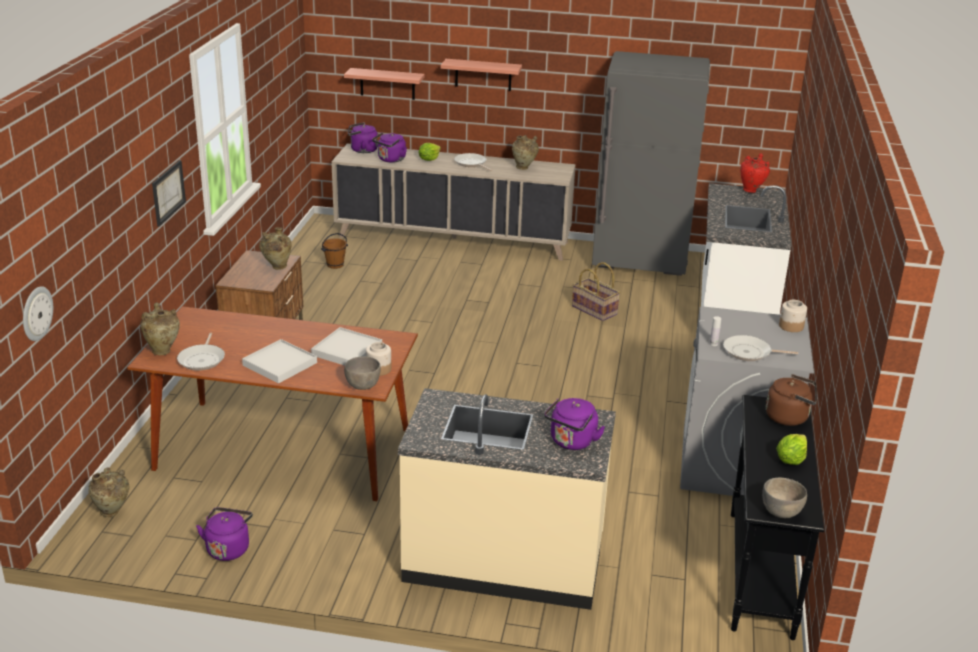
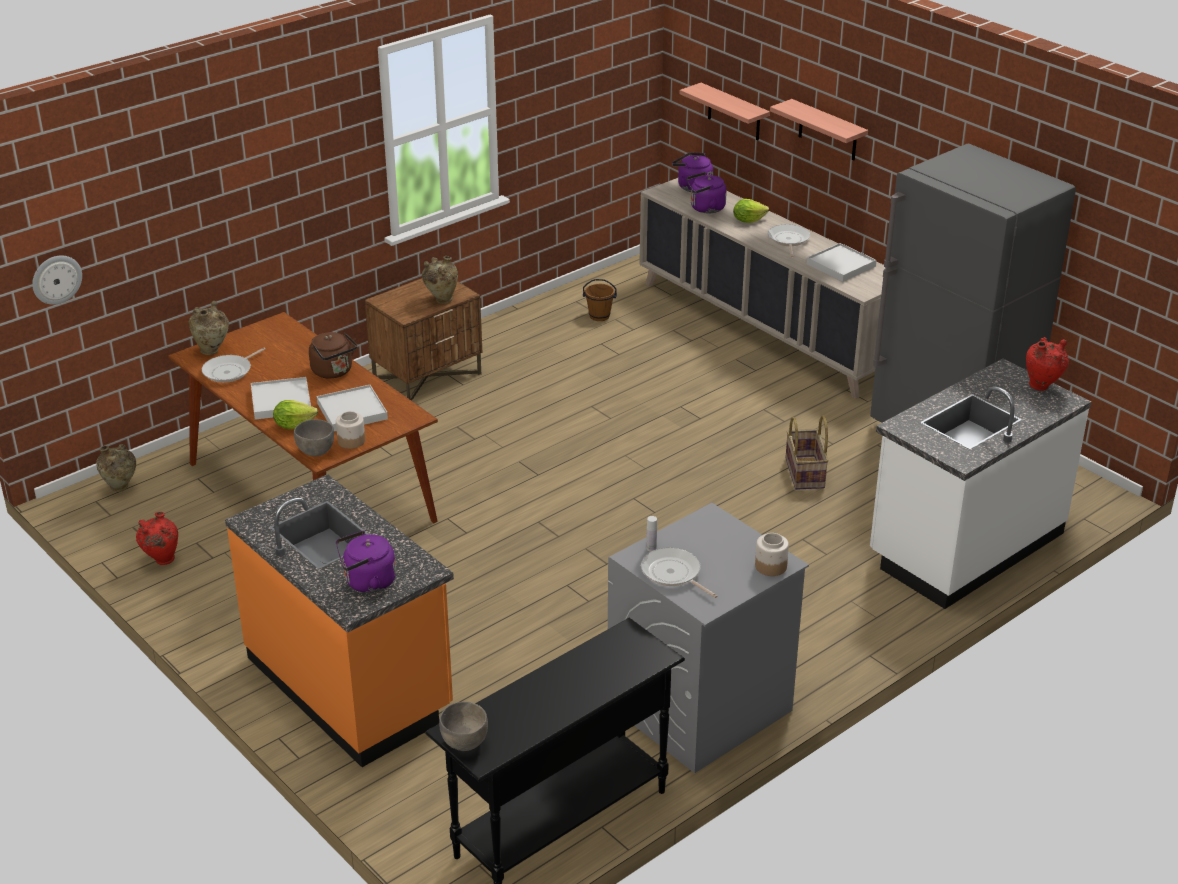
camera: 40 degrees right, 5 degrees up
(168, 192) = (311, 190): picture -> none
(228, 548) = (161, 561): purple kettle -> red vase
(504, 561) = (351, 685): beige counter -> orange counter
(524, 168) = (841, 265): beige vase -> white tray
(789, 417) = (634, 662): brown kettle -> brown kettle (334, 372)
(790, 459) = (561, 701): lettuce -> lettuce (294, 425)

